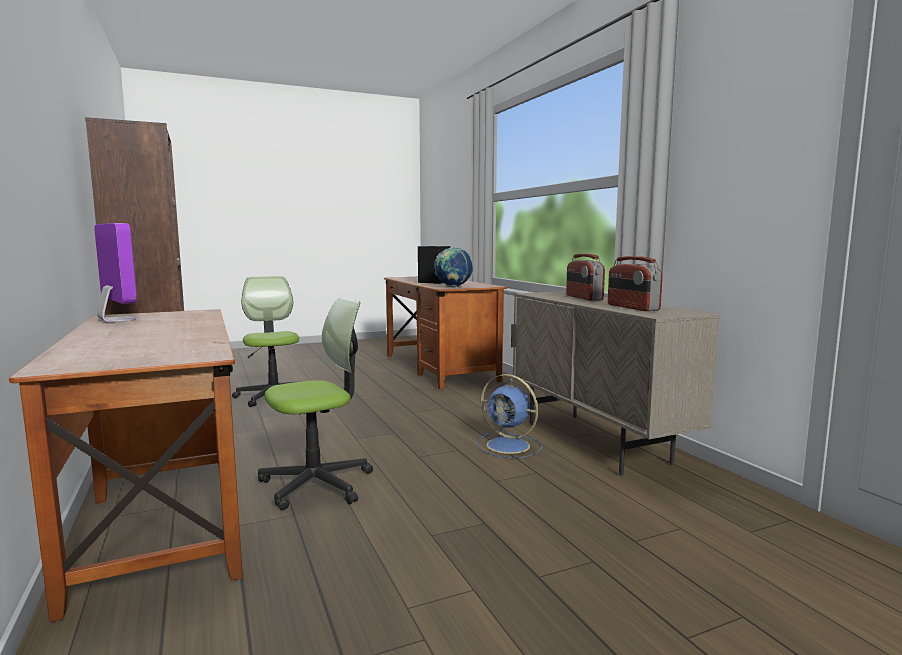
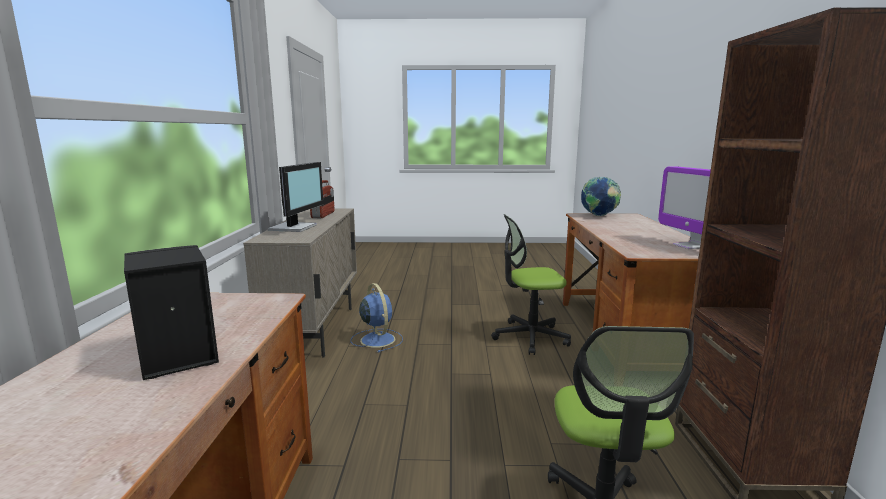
camera: 155 degrees left, 5 degrees up
(453, 287) = (255, 301): globe -> globe (599, 216)
(583, 298) = (295, 227): radio -> monitor

